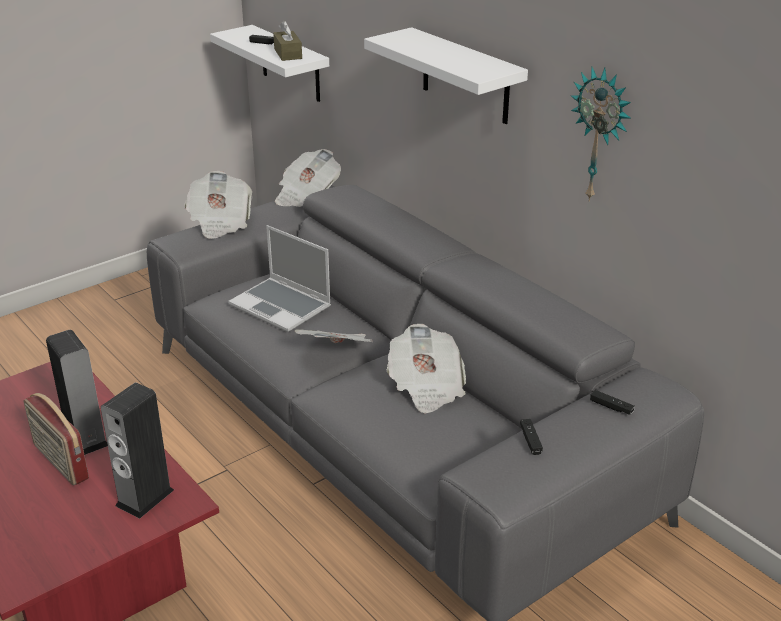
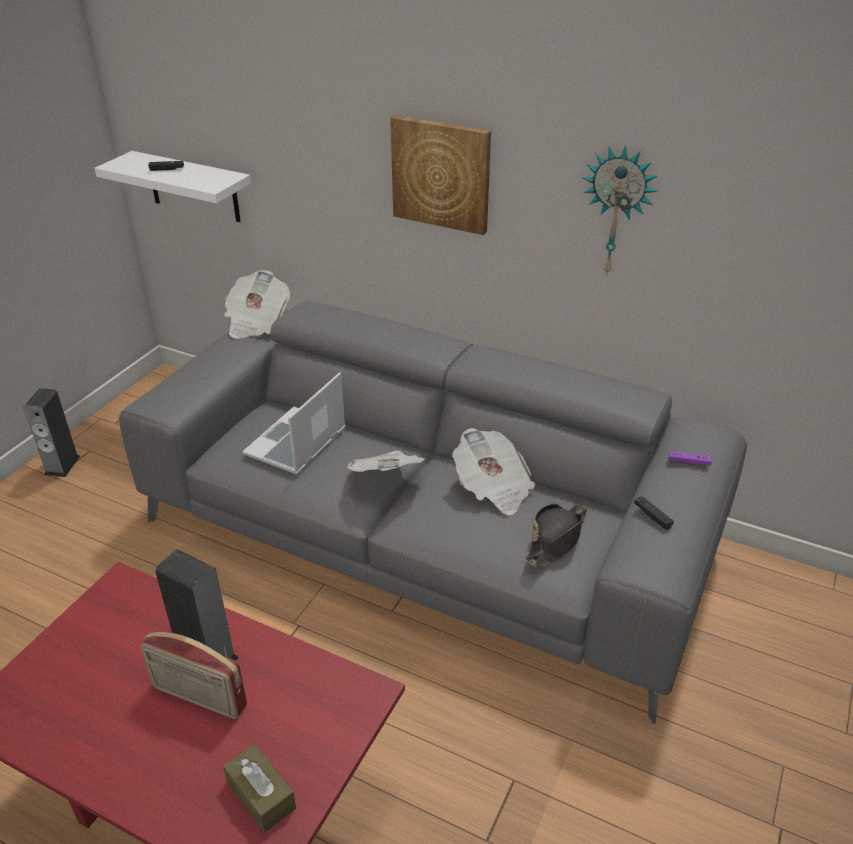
camera: 25 degrees left, 5 degrees up
(145, 497) = (323, 703): speaker -> speaker (62, 465)
(220, 222) = (188, 371): newspaper -> none
(282, 306) = (296, 443): laptop -> laptop turned 105 degrees clockwise
(288, 54) = (203, 177): brown tissue box -> brown tissue box (261, 795)
(449, 445) = (556, 539): none -> black hat
(465, 76) = (441, 174): white shelf -> picture
(611, 407) = (688, 462): black game controller -> purple game controller

